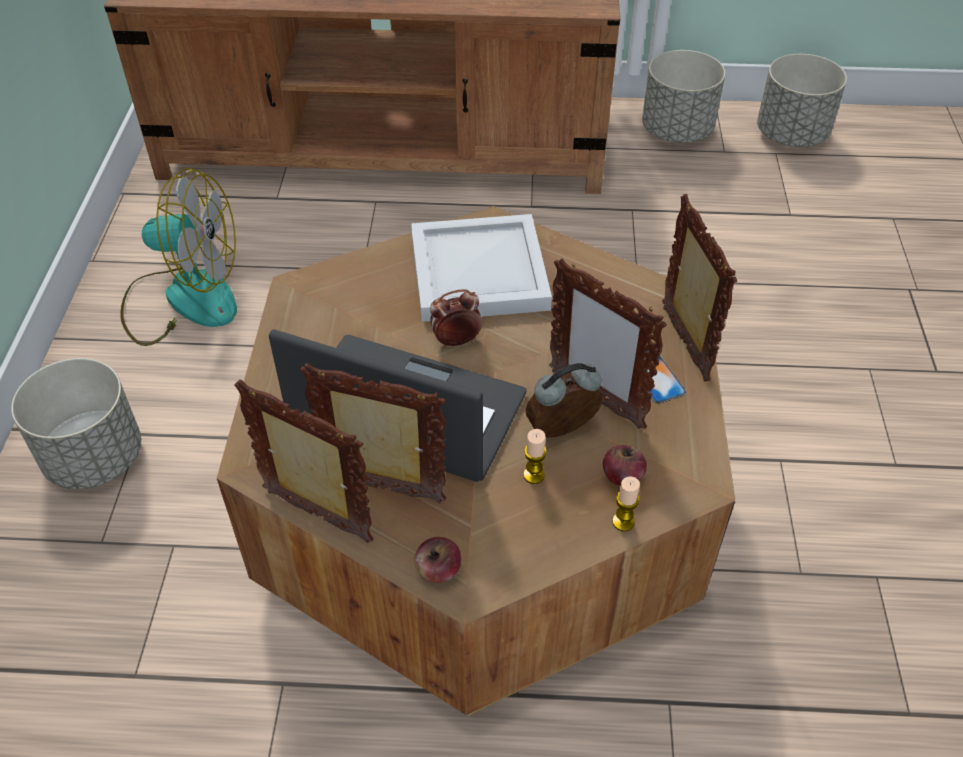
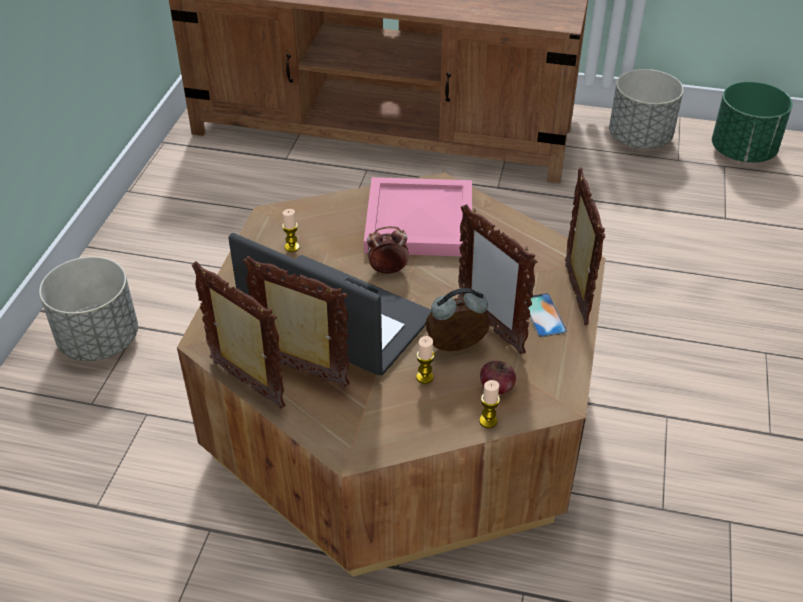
camera: 10 degrees right, 5 degrees down
(183, 299) = (194, 228): fan -> none
(331, 325) = (292, 247): none -> candle
(438, 571) = (331, 436): apple -> none
(477, 274) = (417, 222): white tray -> pink tray
(792, 135) = (743, 152): grey planter -> green planter

